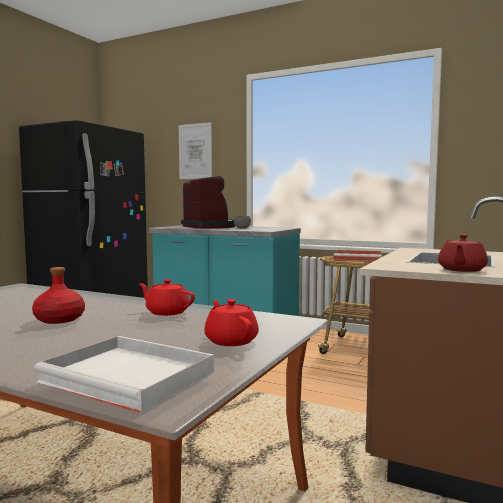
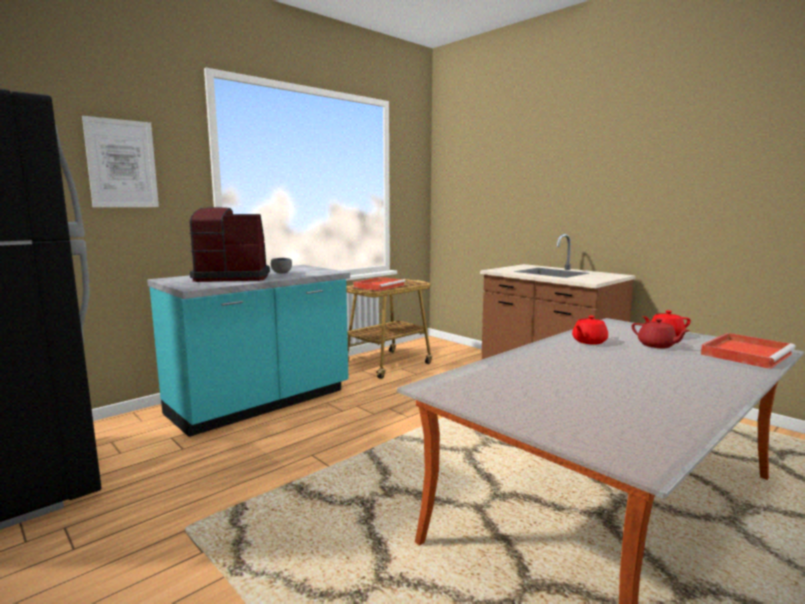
camera: 70 degrees left, 5 degrees up
(60, 319) = (616, 367): red bottle -> none
(131, 377) = (746, 353): white tray -> red tray
(461, 270) = (604, 276): red teapot -> red teapot (657, 345)

